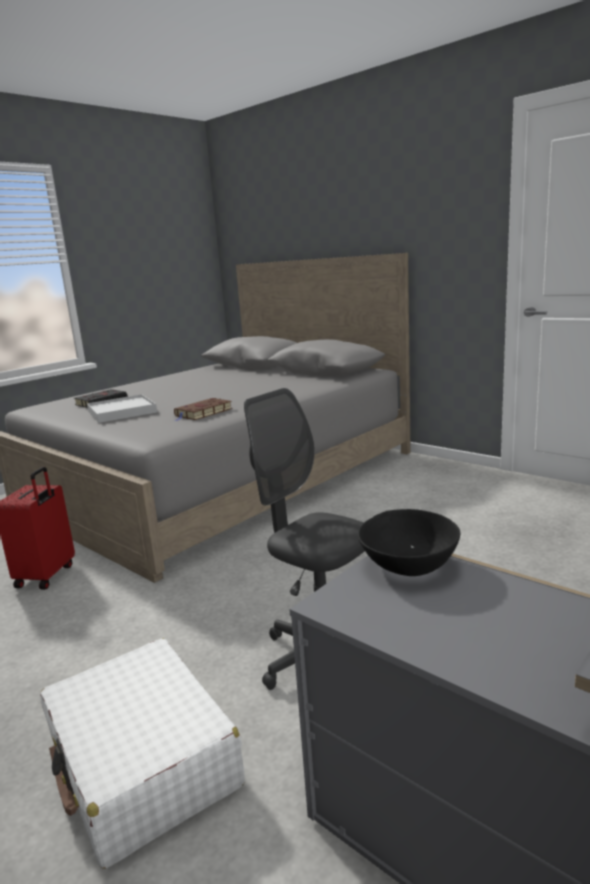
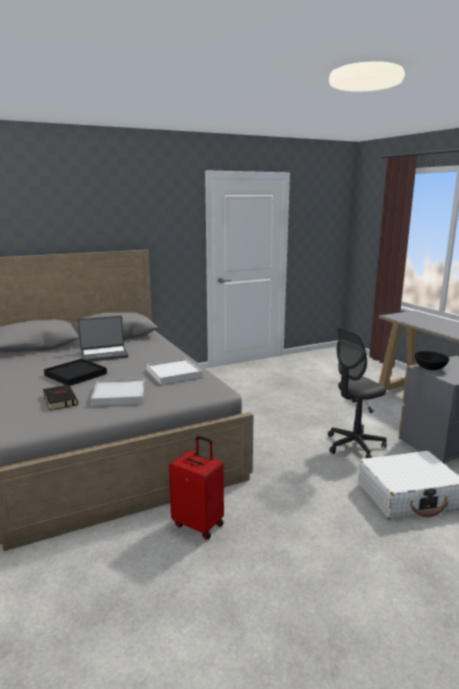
camera: 70 degrees left, 0 degrees up
(174, 390) = (75, 374): none -> black tray
(202, 413) = (174, 373): brown book -> white tray
(248, 382) = (104, 354): none -> laptop

